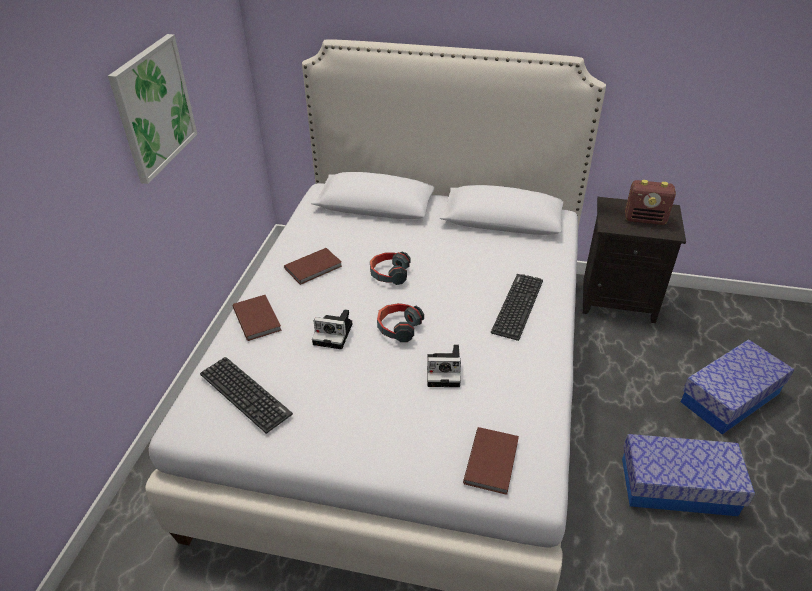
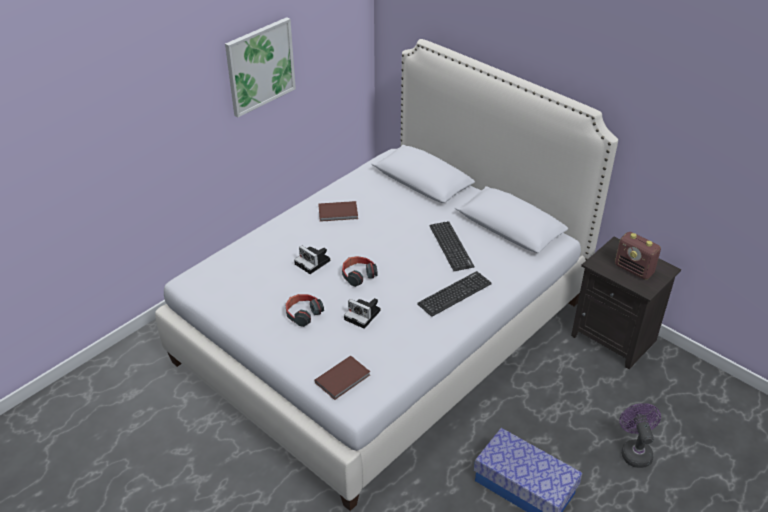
camera: 30 degrees right, 0 degrees up
(245, 394) = (232, 277): keyboard -> keyboard (451, 246)
(258, 318) = (275, 234): brown book -> none
(389, 274) = (385, 236): headphones -> headphones (303, 314)
(730, 398) = (634, 451): storage box -> purple fan

